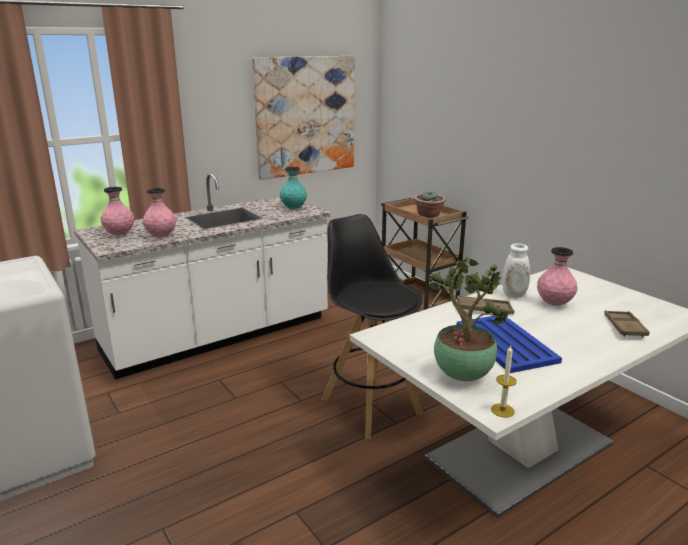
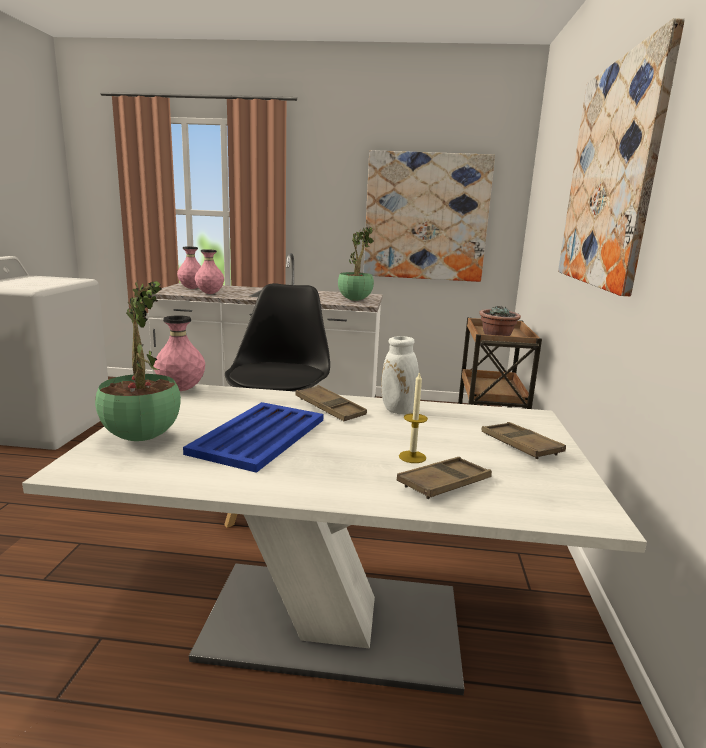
camera: 40 degrees right, 5 degrees down
(293, 208) = (355, 300): turquoise vase -> potted plant
(502, 410) = (81, 472): candle -> candle (412, 457)
(540, 101) = (610, 176): none -> picture
(554, 304) = (422, 432): pink vase -> pink vase (181, 390)
(598, 292) = (520, 445): none -> brown tray

